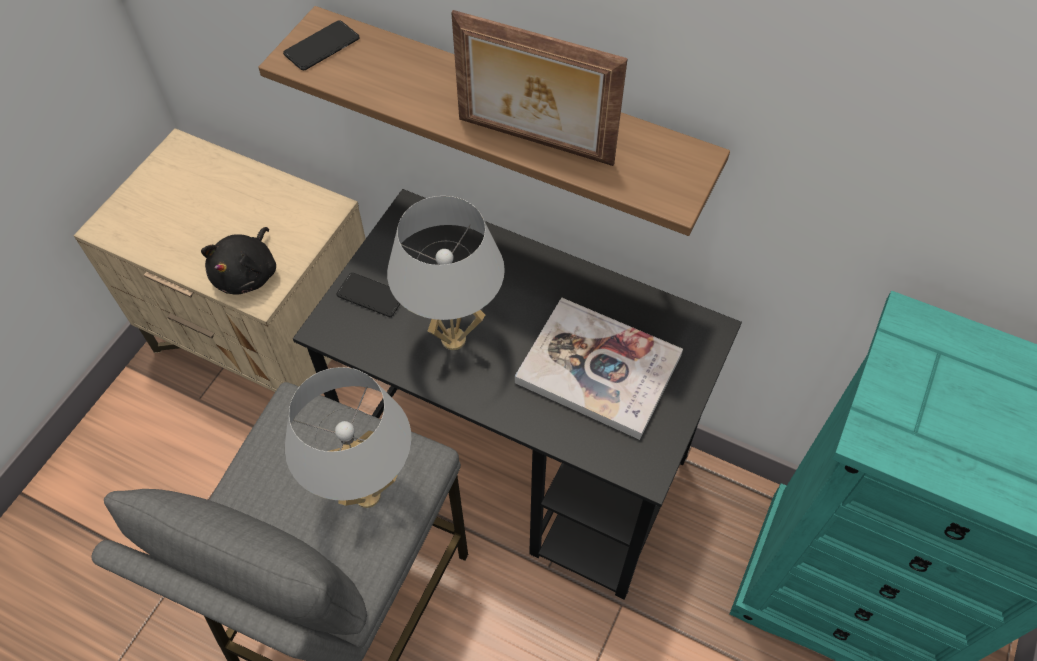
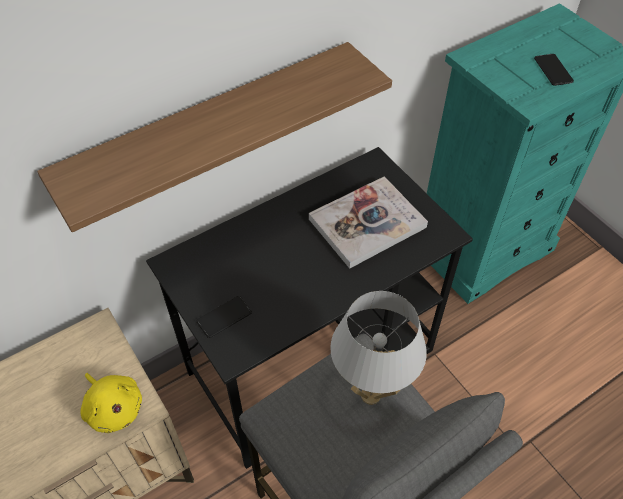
camera: 60 degrees left, 5 degrees down
(248, 274) = (114, 408): black plush toy -> yellow plush toy
(322, 46) = (86, 181): phone -> phone (553, 70)
(453, 340) = (295, 286): white table lamp -> none
(534, 143) = (276, 114): picture frame -> none

